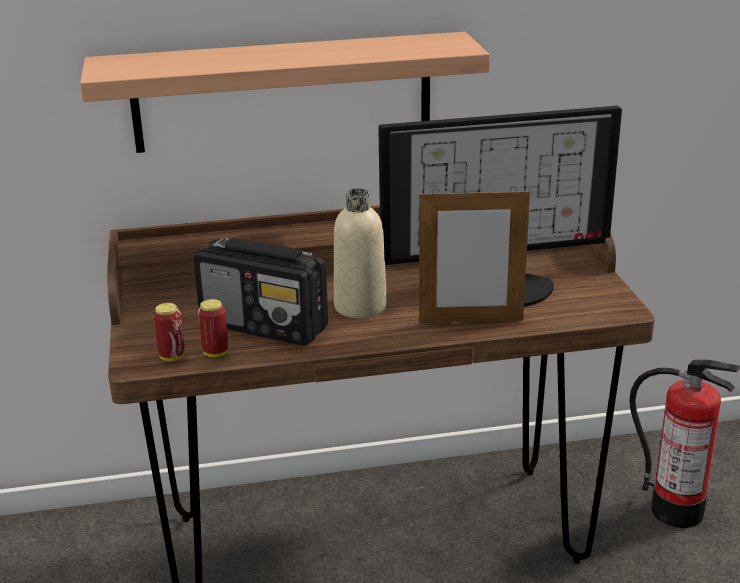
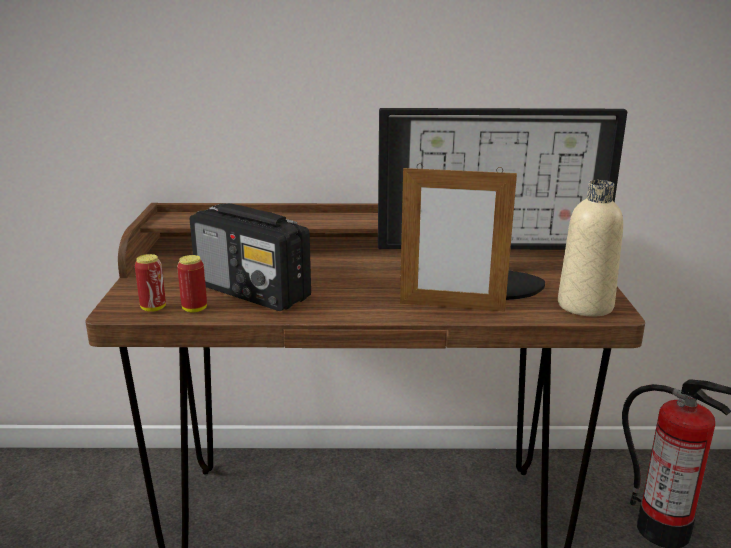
camera: 10 degrees right, 5 degrees down
(283, 92) = (310, 89): shelf -> none
(360, 306) = (350, 284): beige bottle -> beige bottle (585, 306)

